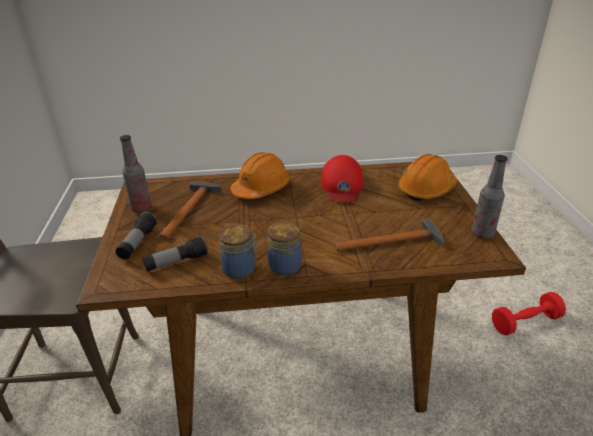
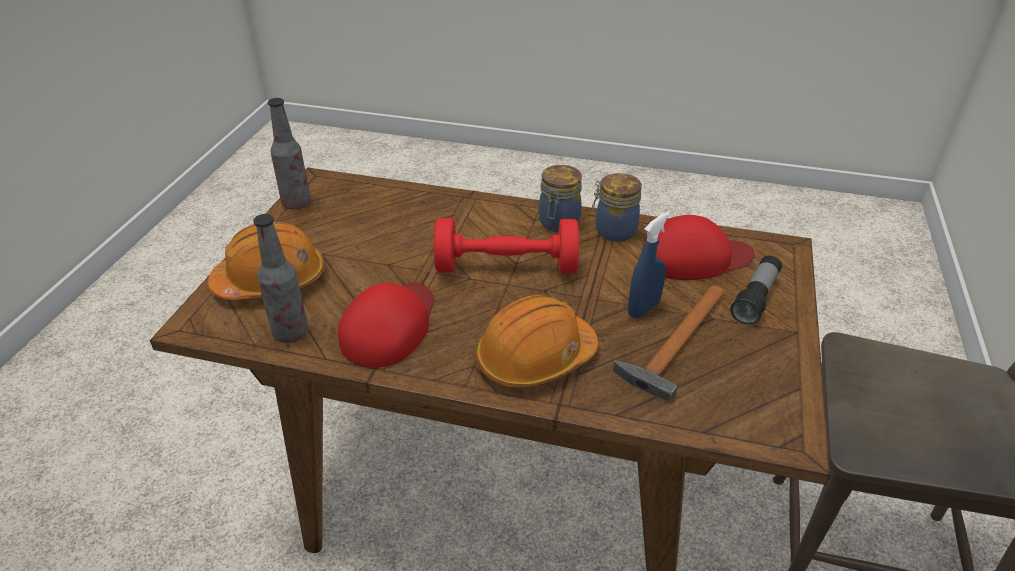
camera: 160 degrees left, 5 degrees up
(141, 208) = (766, 370): bottle -> bottle (290, 333)
(176, 262) = (695, 257): flashlight -> red cap
(210, 222) = (643, 309): none -> blue spray bottle
(393, 241) = (409, 219): hammer -> none
(525, 322) = (163, 425): red dumbbell -> red dumbbell (506, 267)

